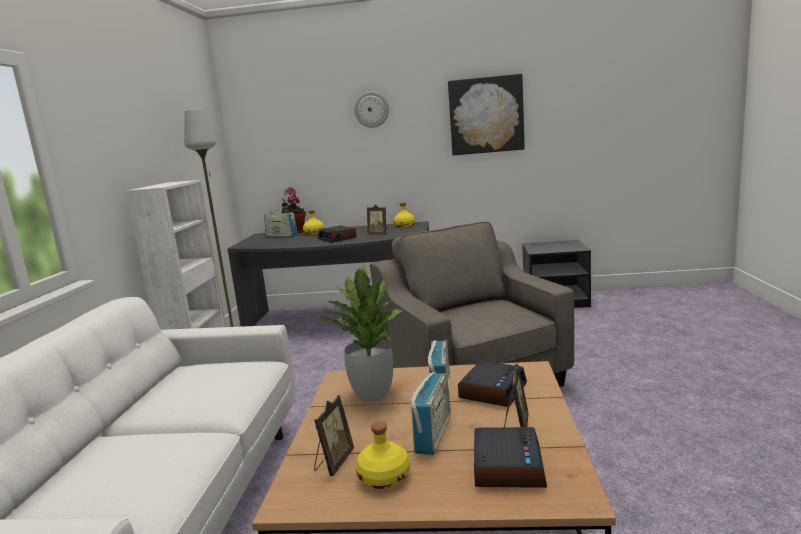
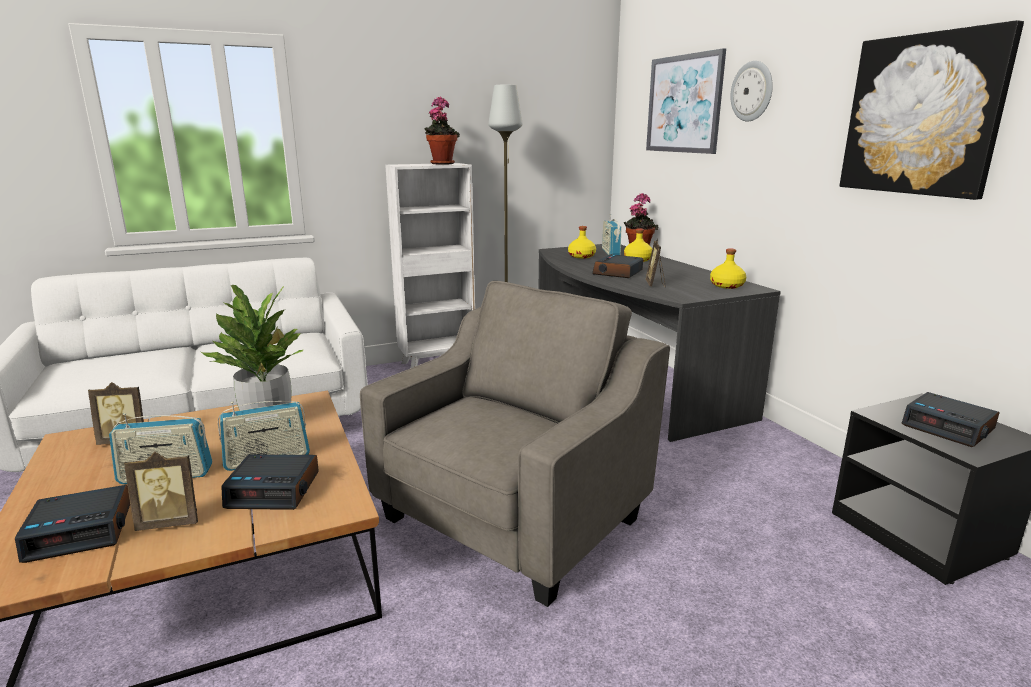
camera: 60 degrees right, 5 degrees up
(169, 183) = (442, 163): none -> potted plant
(308, 121) = (684, 104): none -> picture
(385, 477) = (89, 469): yellow bottle -> yellow bottle (582, 256)
(557, 246) = (949, 427): none -> alarm clock

